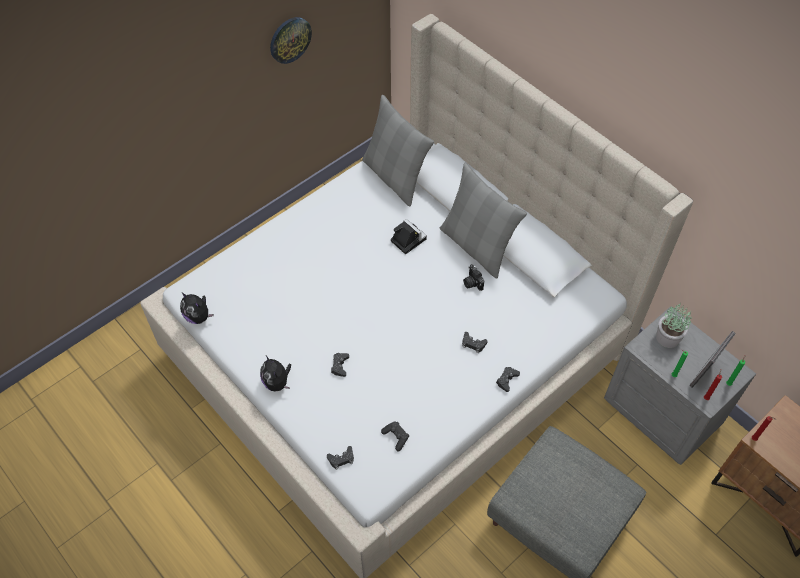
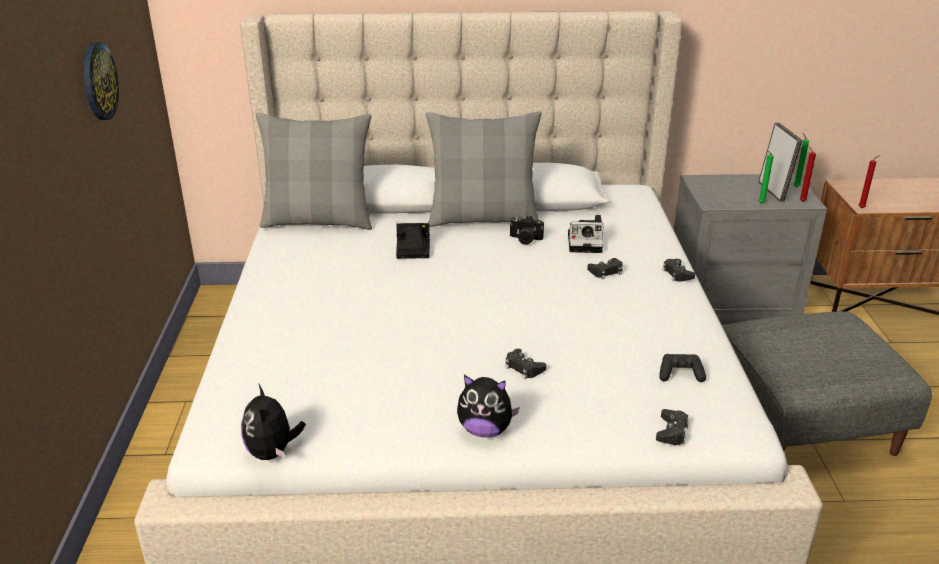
camera: 50 degrees left, 25 degrees down
(198, 317) = (273, 452): plush toy -> plush toy turned 90 degrees clockwise
(499, 314) = (586, 242): none -> camera
(667, 338) = (715, 189): potted plant -> none

